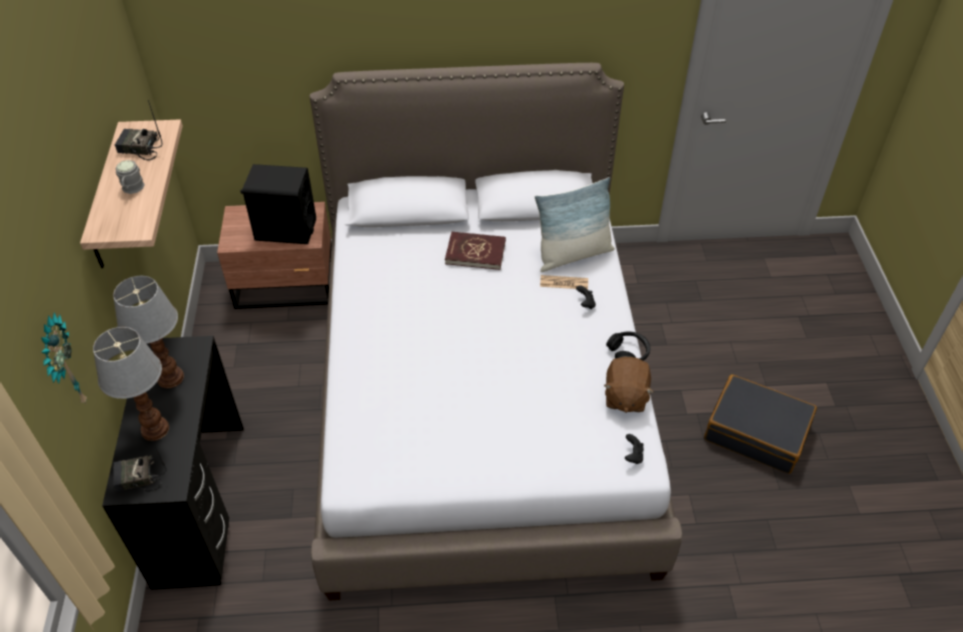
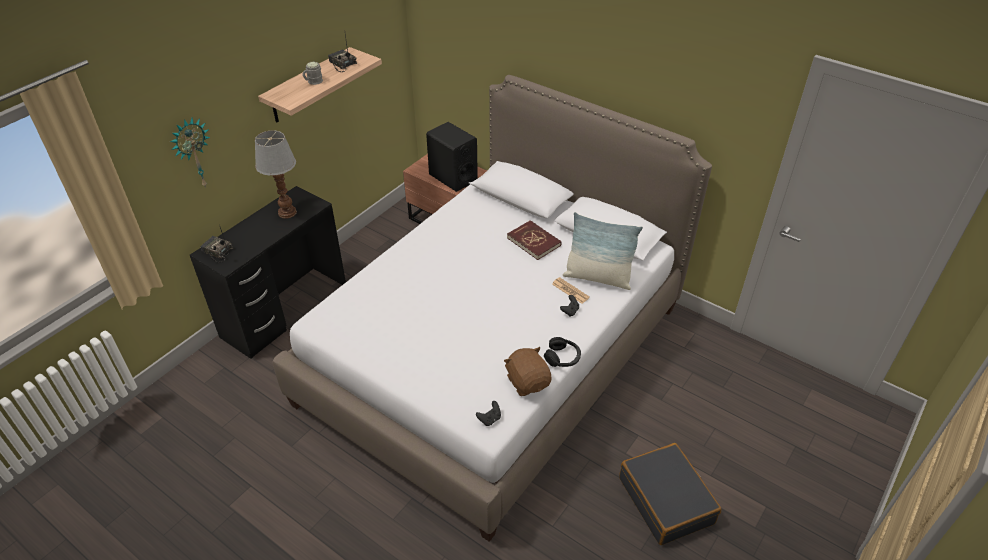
camera: 40 degrees right, 5 degrees down
(154, 429) = (251, 233): table lamp -> none
(625, 396) = (528, 382): brown plush toy -> brown plush toy turned 105 degrees clockwise

